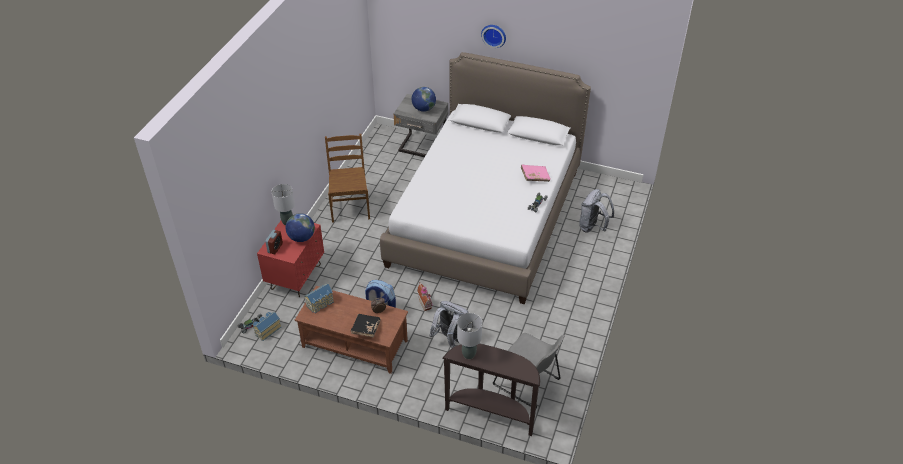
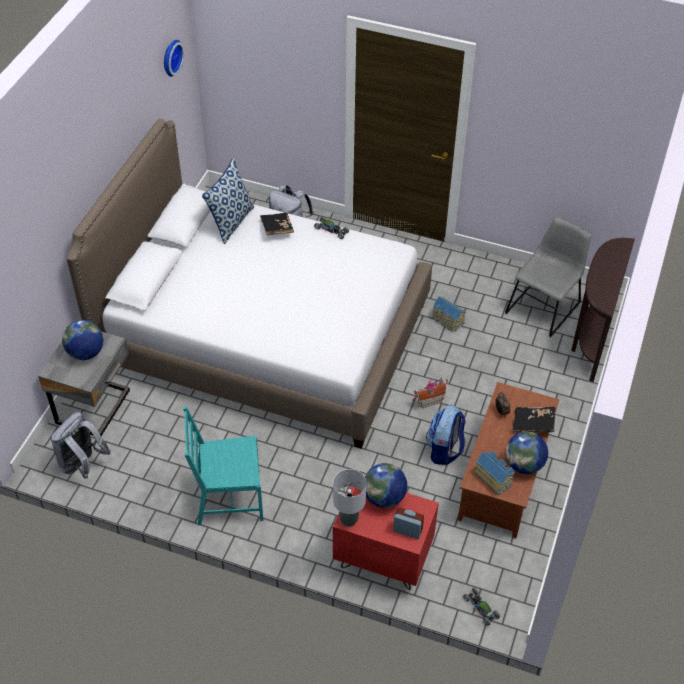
camera: 90 degrees left, 5 degrees up
(267, 330) = (489, 586): toy house -> toy house (447, 321)
(330, 321) = (524, 464): none -> globe
(350, 206) = (228, 498): brown chair -> turquoise chair
(450, 339) = (486, 375): grey backpack -> grey backpack (82, 465)
(469, 354) = (605, 292): grey table lamp -> none
(494, 35) = (80, 174): wall clock -> wall clock (170, 57)
(535, 177) = (276, 229): pink book -> black book
(540, 155) = (231, 221): none -> pillow

